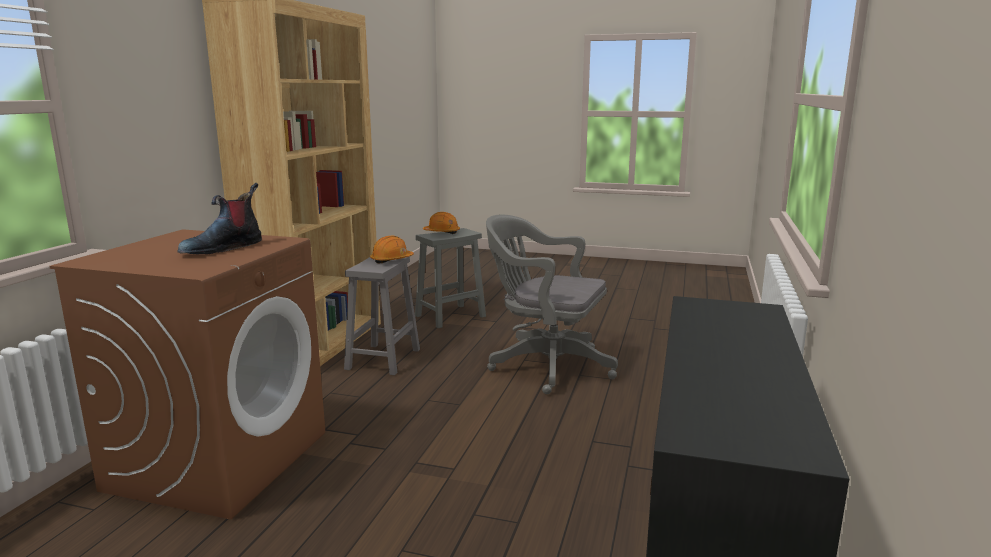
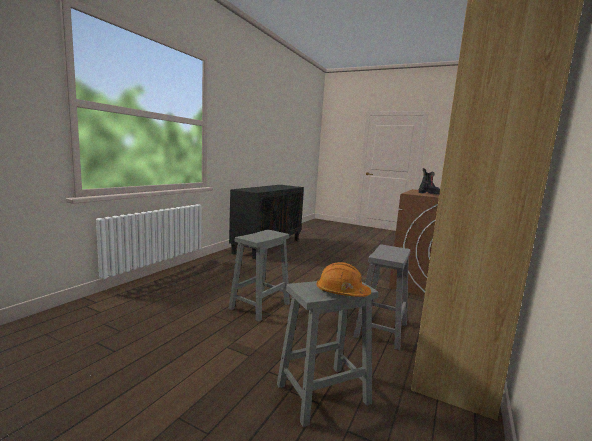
camera: 170 degrees left, 5 degrees down
(391, 260) = (381, 254): orange hard hat -> none
(545, 365) = (259, 307): grey office chair -> grey stool

